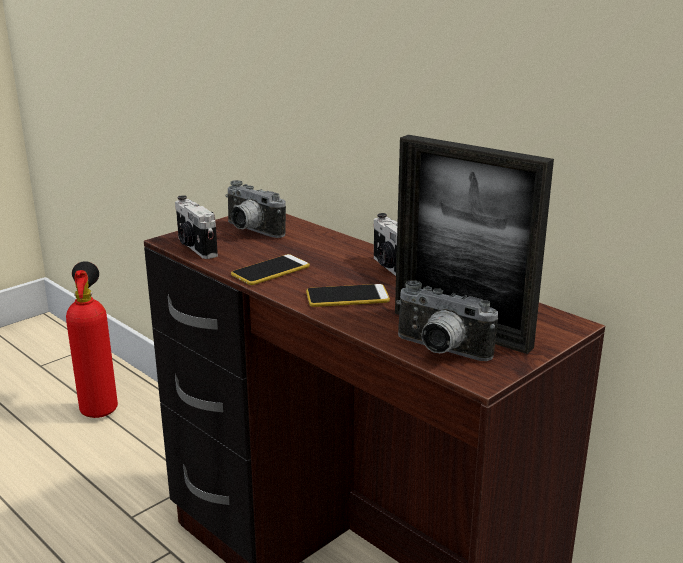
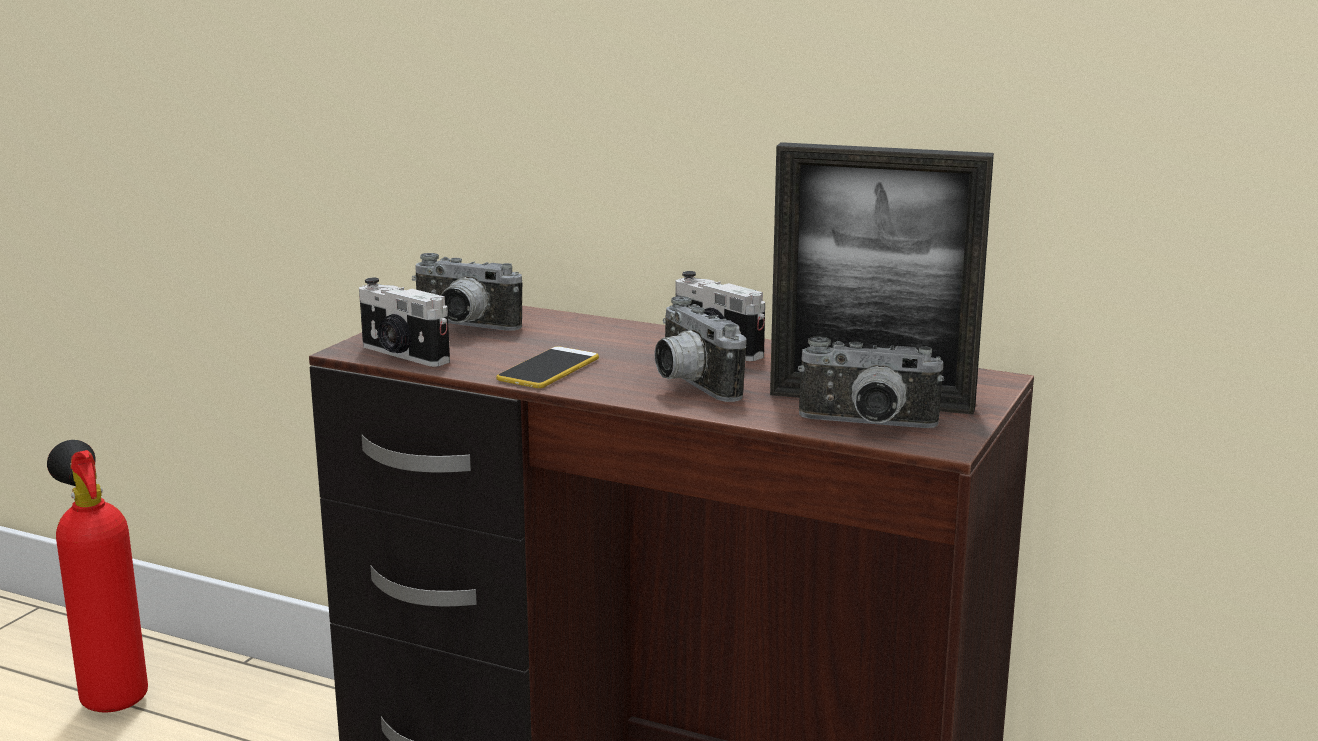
camera: 20 degrees left, 5 degrees down
(347, 297) = (688, 385): phone -> camera

